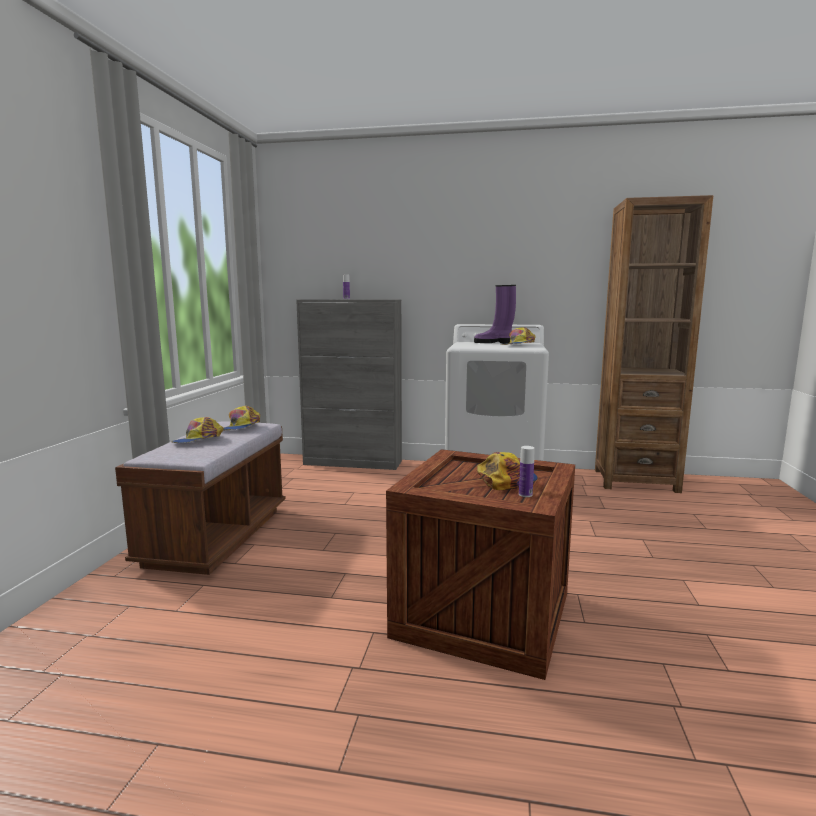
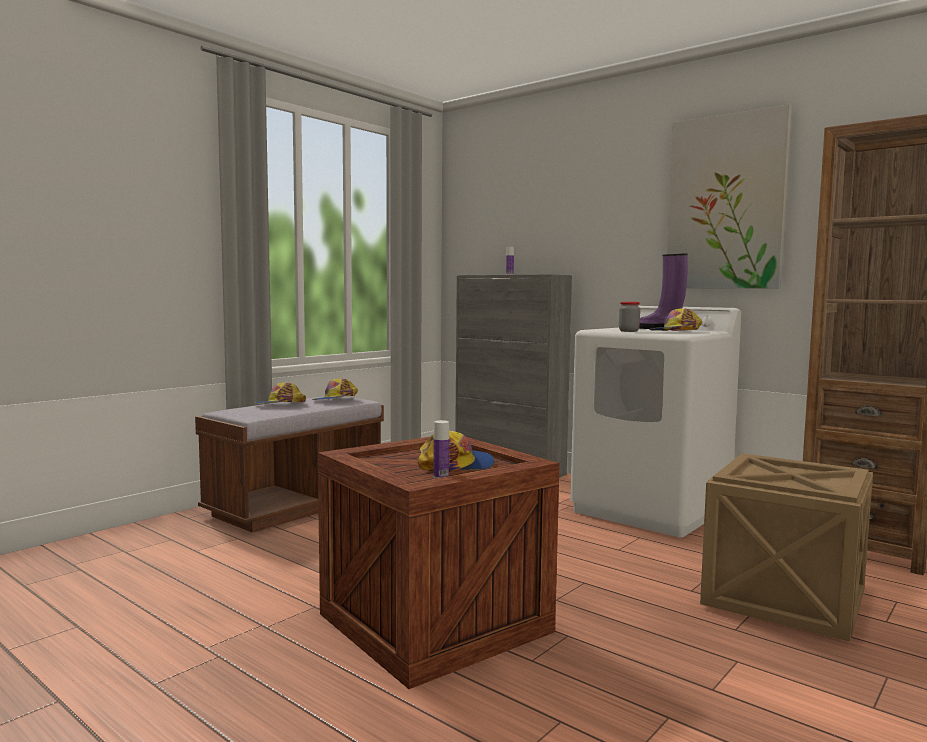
camera: 30 degrees right, 5 degrees down
(490, 347) = (628, 331): none -> jar
(528, 245) = (726, 202): none -> picture
(645, 527) = (784, 598): none -> crate

